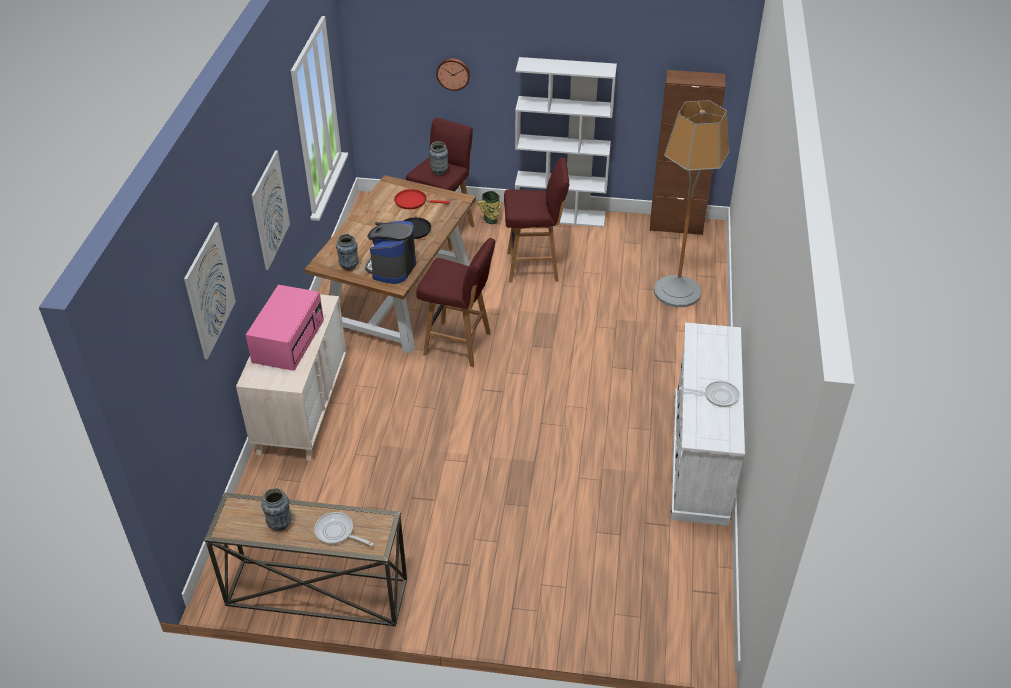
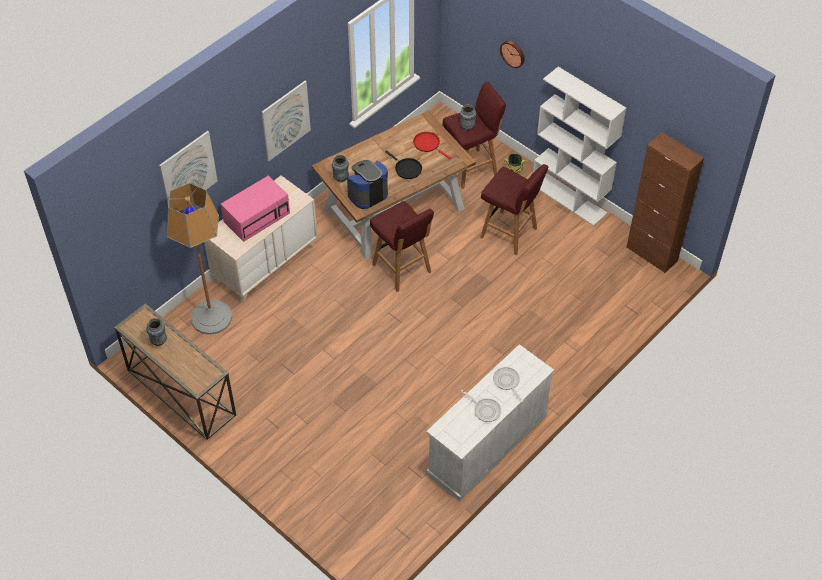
camera: 35 degrees right, 10 degrees up
(337, 532) = (184, 365): frying pan -> frying pan (507, 382)
(677, 292) = (596, 311): floor lamp -> floor lamp (211, 317)

